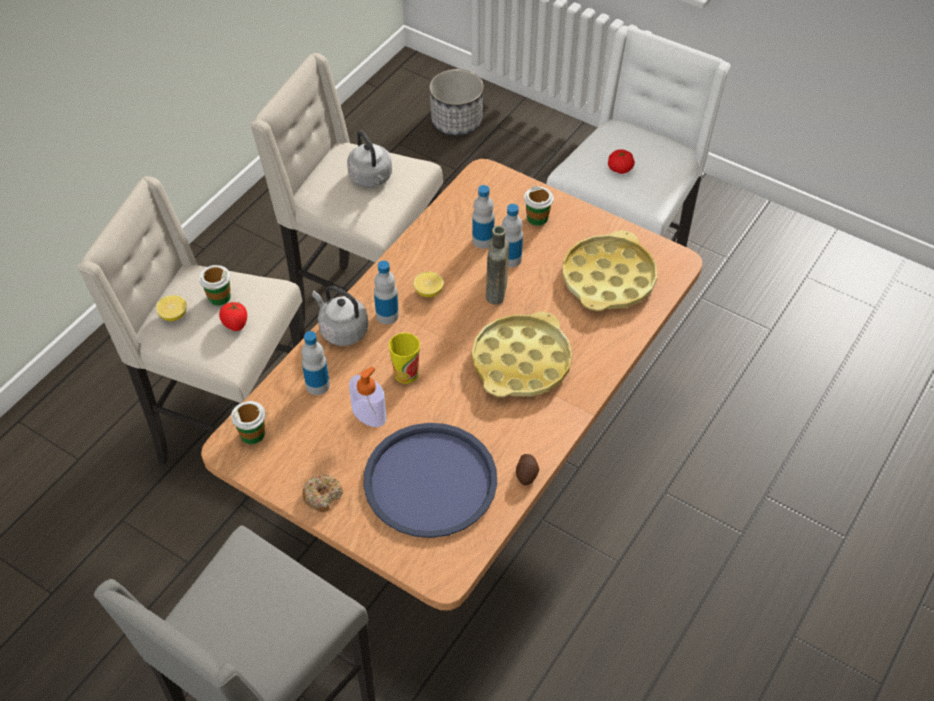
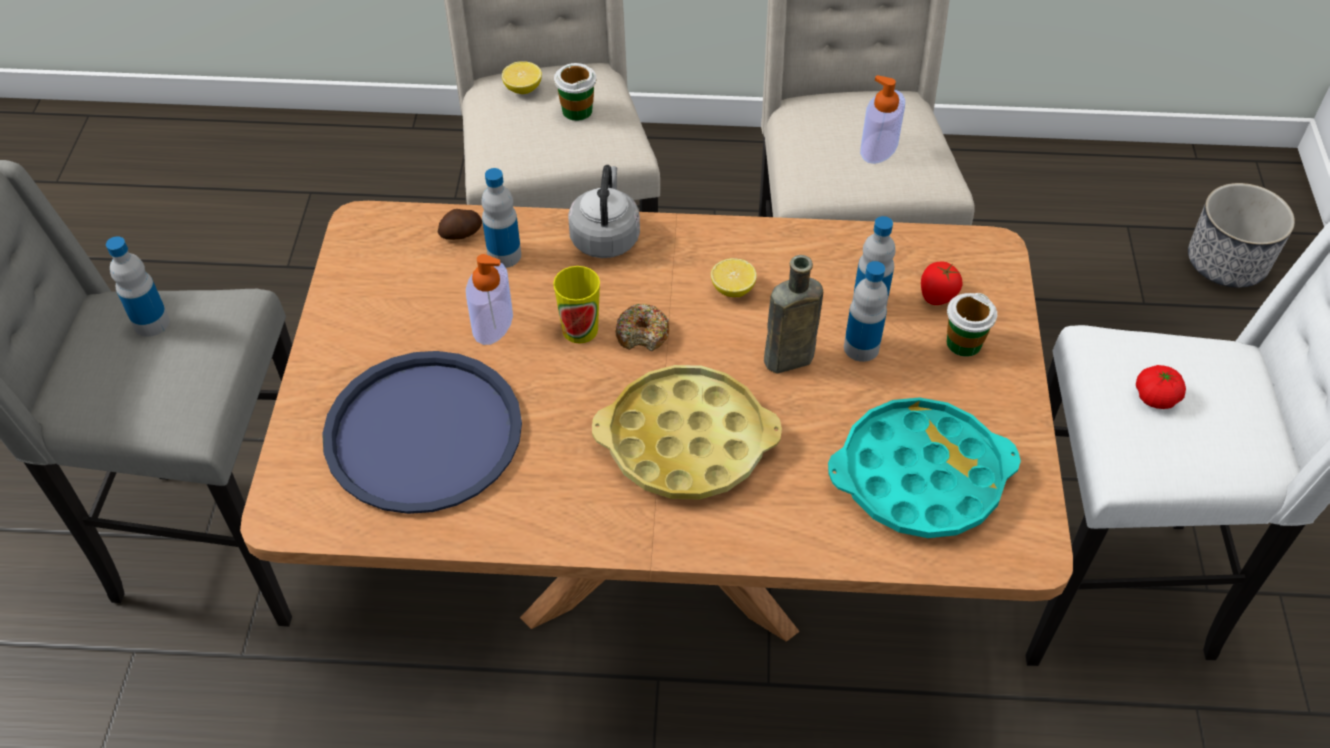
camera: 60 degrees right, 0 degrees up
(235, 324) = (547, 142): tomato -> tomato (937, 295)
(252, 434) = (395, 234): cup -> none
(322, 496) = (341, 338): donut -> donut (642, 334)
(371, 178) = (879, 147): grey kettle -> soap dispenser
(387, 315) = (661, 267): bottle -> bottle (151, 323)
(527, 474) = (497, 533): potato -> potato (461, 234)
(608, 278) = (920, 476): yellow tray -> turquoise tray

